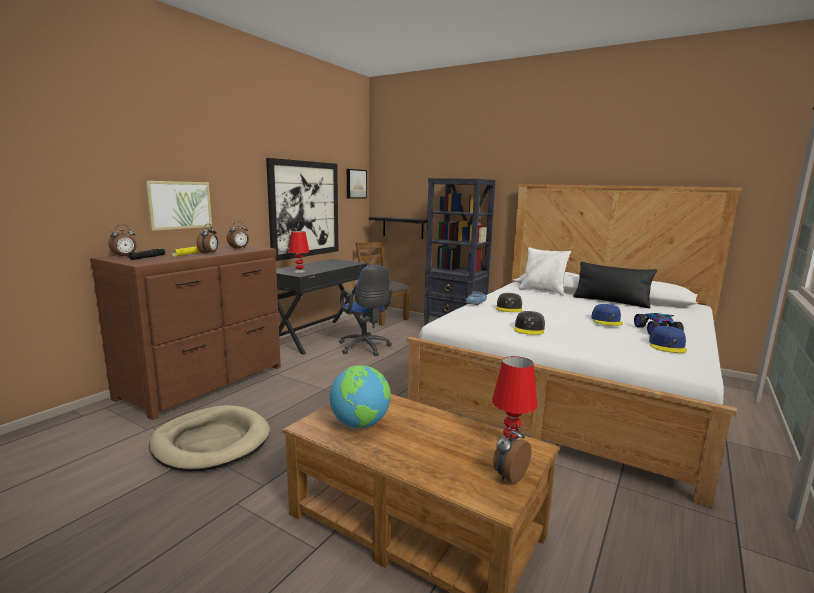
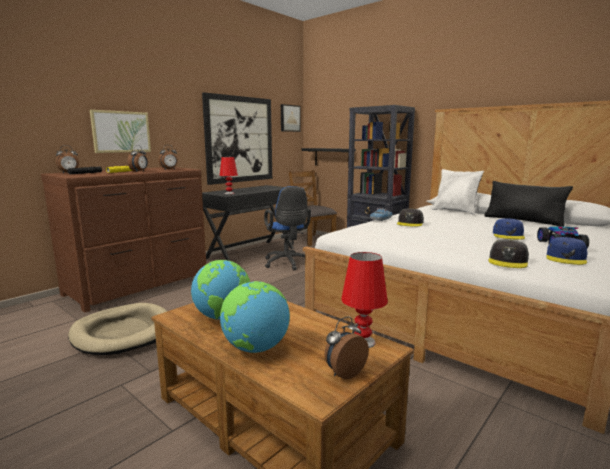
camera: 10 degrees right, 0 degrees up
(412, 457) = (255, 348): none -> globe
(529, 329) = (420, 240): grey cap -> grey cap (508, 261)

